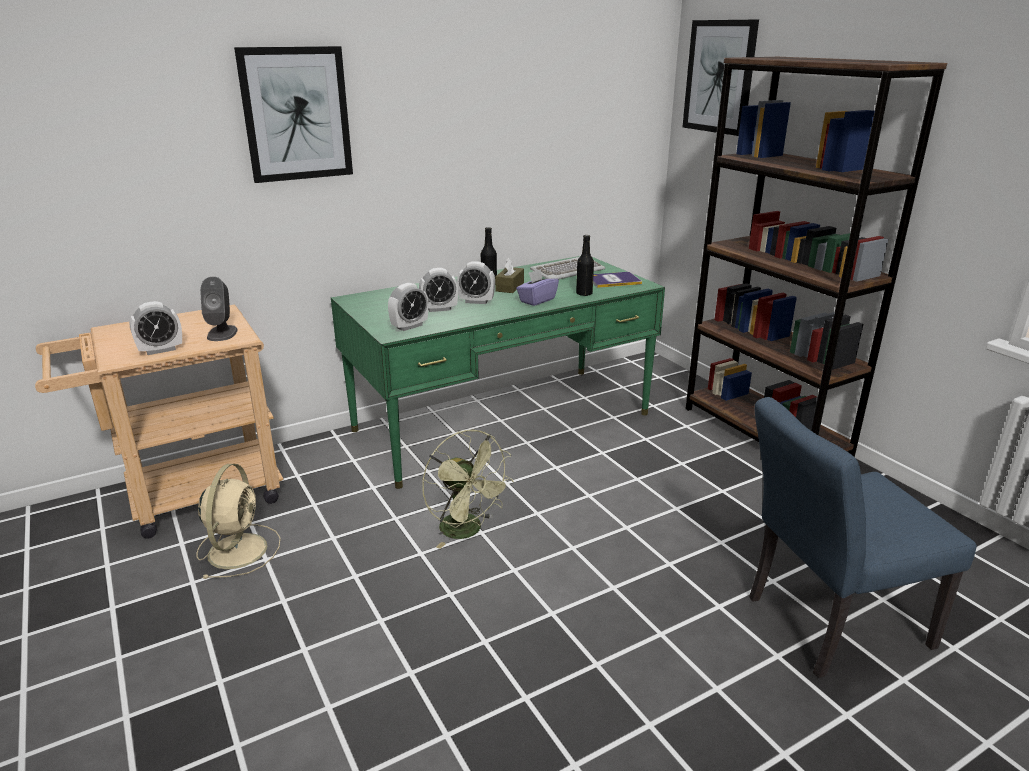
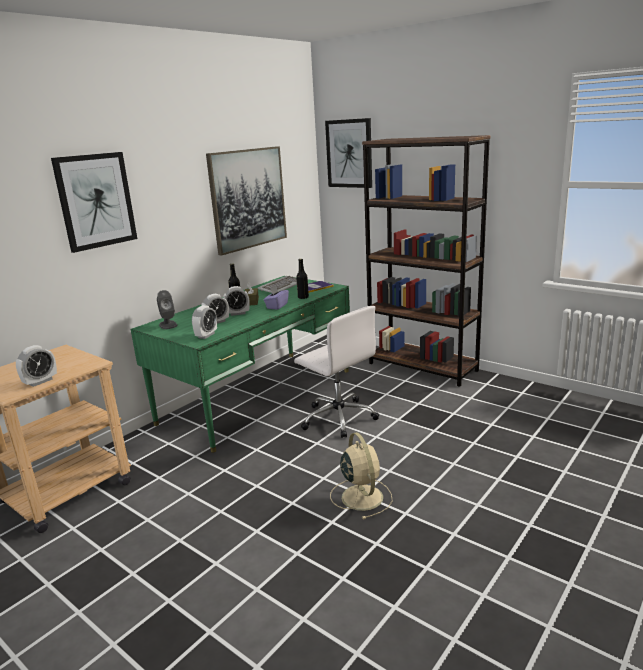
camera: 20 degrees left, 5 degrees down
(222, 333) = (78, 363): grey speaker -> grey speaker (168, 325)
(238, 549) = (122, 519): beige fan -> beige fan (361, 496)
(467, 531) = (279, 465): green fan -> none
(541, 133) = (248, 199): none -> picture
(590, 482) = (338, 417): none -> white office chair
(825, 623) = (512, 456): blue chair -> none

